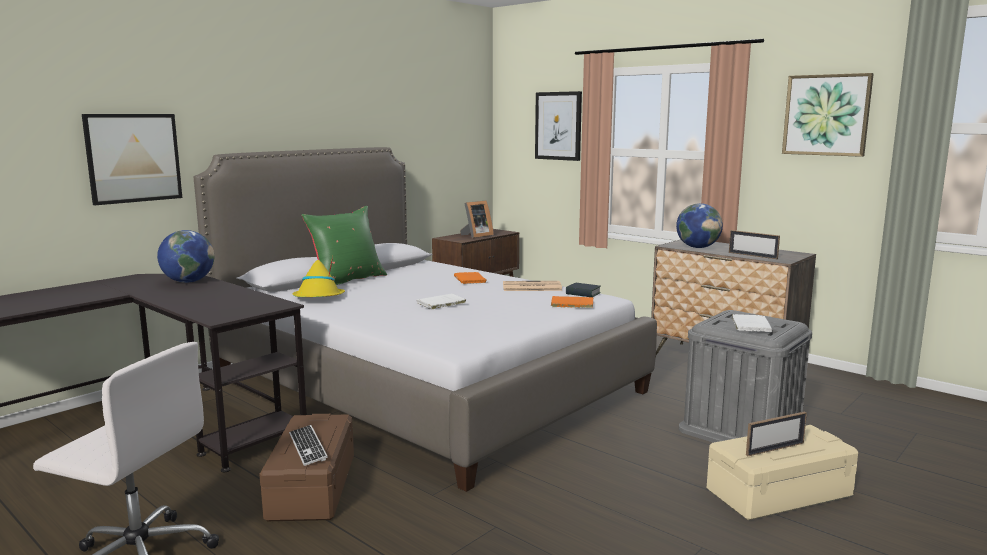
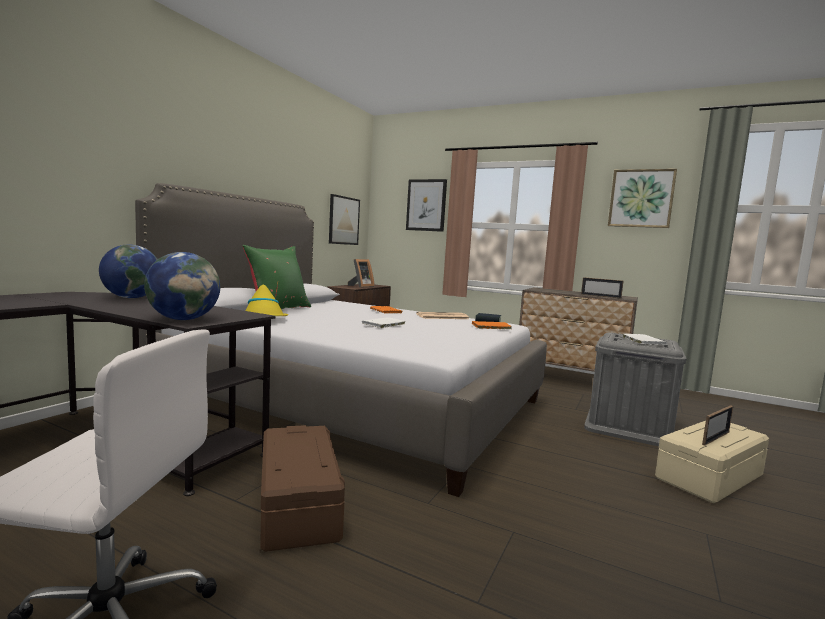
camera: 15 degrees left, 5 degrees down
(133, 158) = (72, 172): picture -> picture (343, 220)
(307, 447) = (303, 460): keyboard -> none
(697, 247) = (554, 291): globe -> globe (183, 319)

